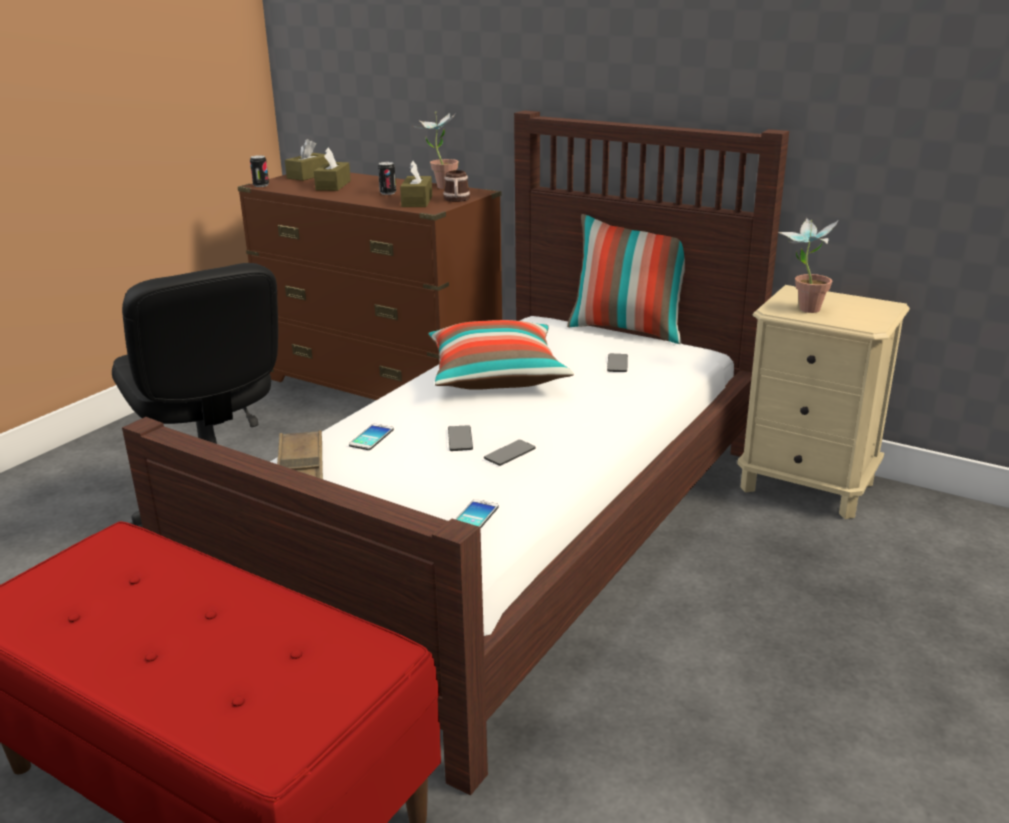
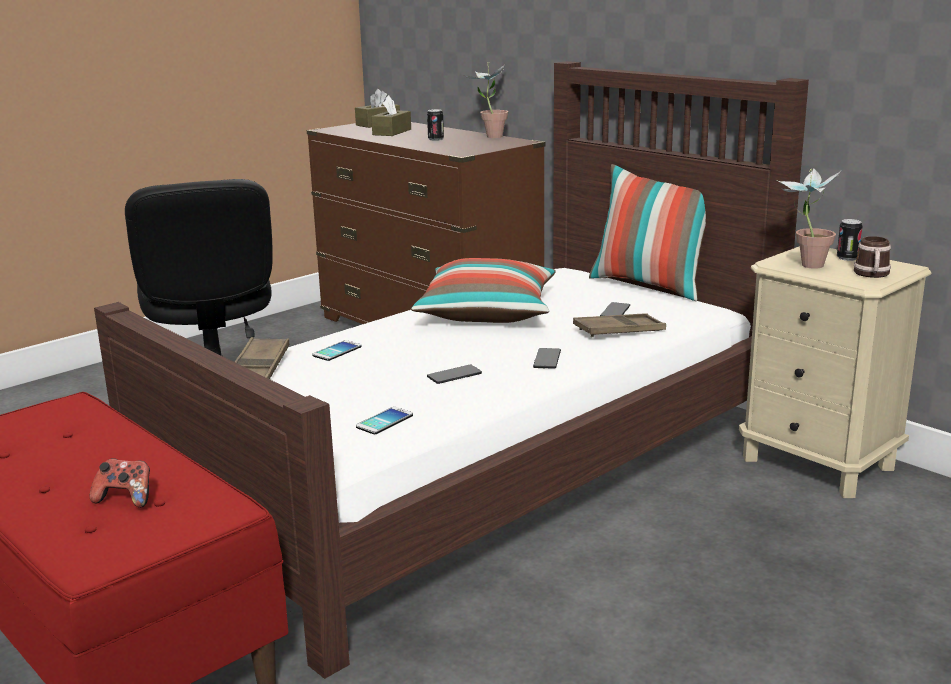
camera: 15 degrees right, 5 degrees down
(258, 656) = (125, 499): none -> game controller
(261, 185) = (327, 130): can -> can (847, 258)
(417, 201) = (456, 146): brown tissue box -> none
(456, 200) = (494, 147): mug -> mug (872, 274)
(460, 439) = (416, 360): phone -> phone (547, 359)
(635, 385) = (619, 331): none -> brown tray

